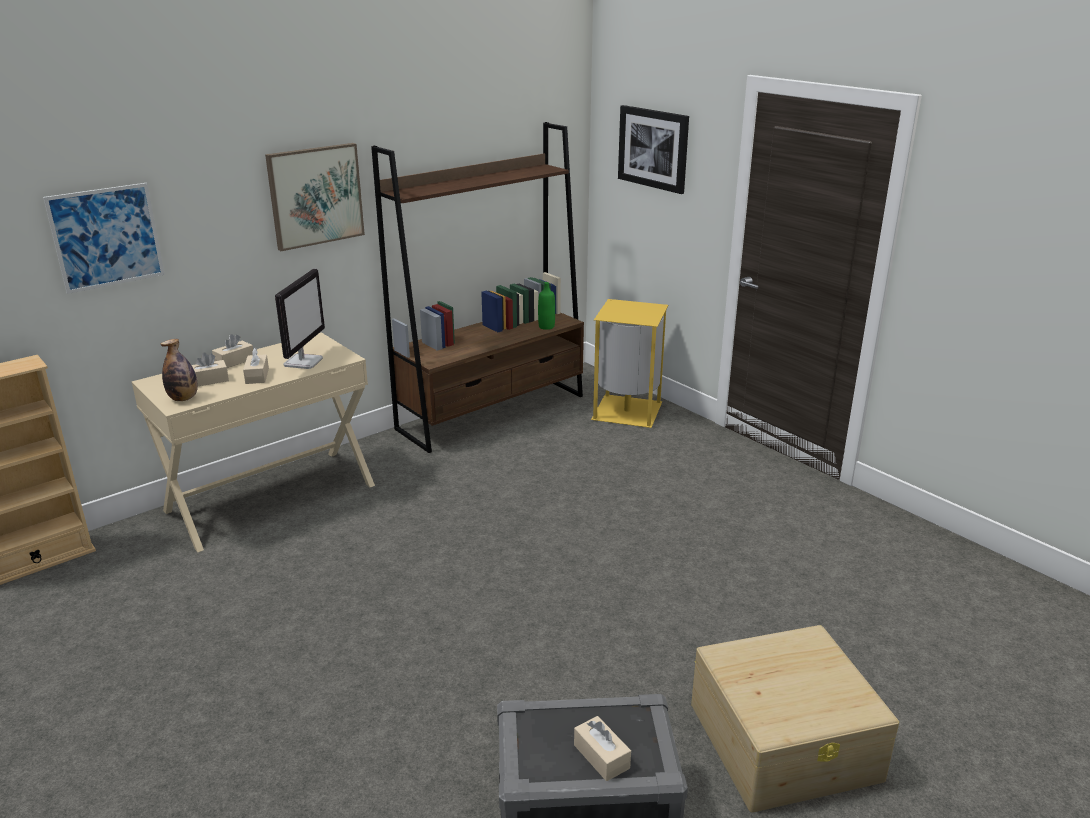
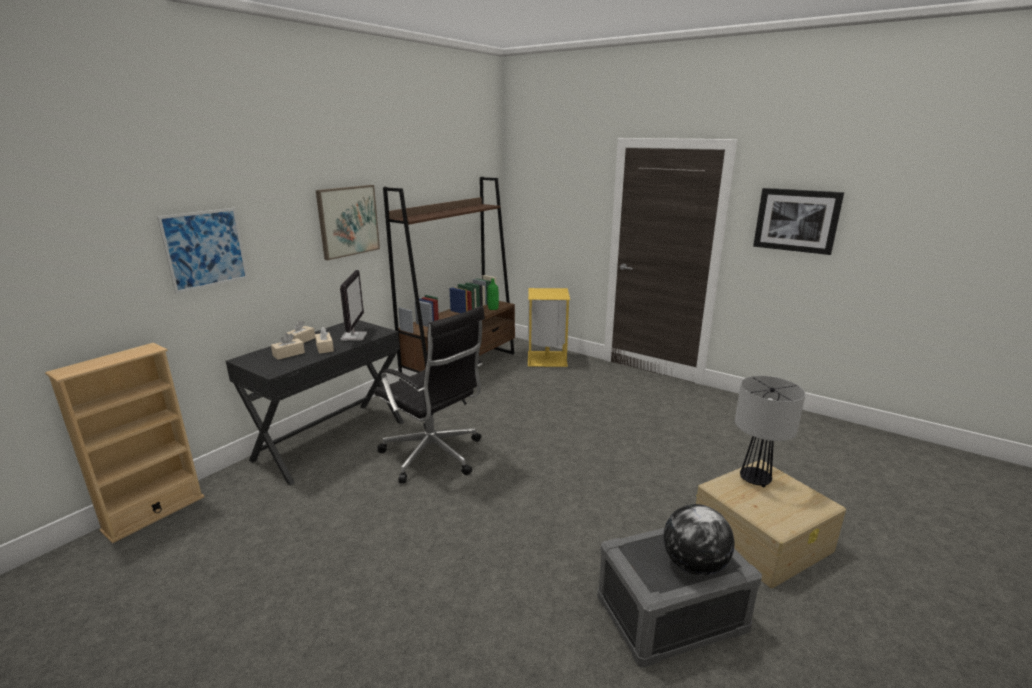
camera: 15 degrees left, 5 degrees down
(183, 398) = (276, 367): bottle -> none
(271, 497) = (330, 440): beige desk -> black desk
(390, 540) = (434, 456): none -> black office chair
(601, 756) = (694, 565): beige tissue box -> globe
(653, 148) = (551, 190): picture -> picture (796, 220)
(787, 653) = (755, 479): none -> table lamp

